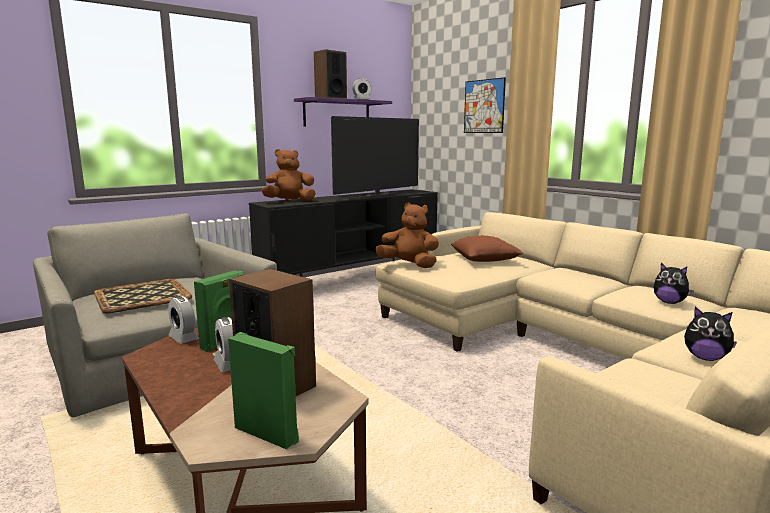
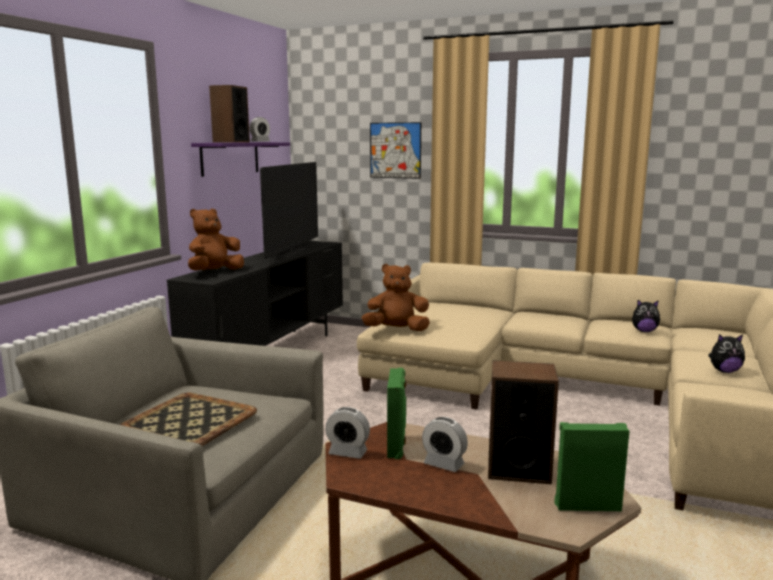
camera: 30 degrees left, 0 degrees up
(485, 259) = (455, 313): brown pillow -> none

